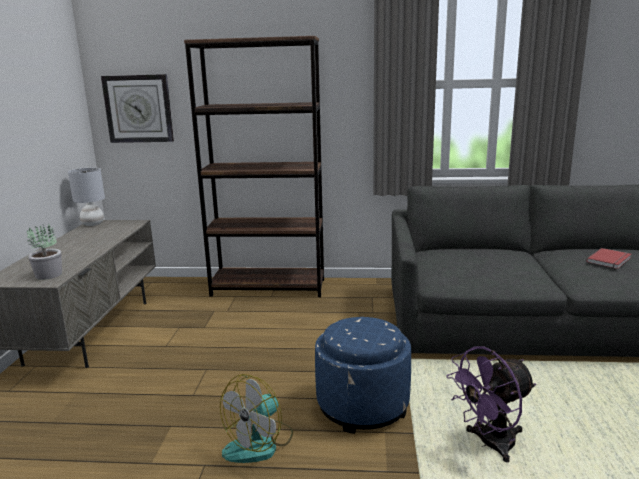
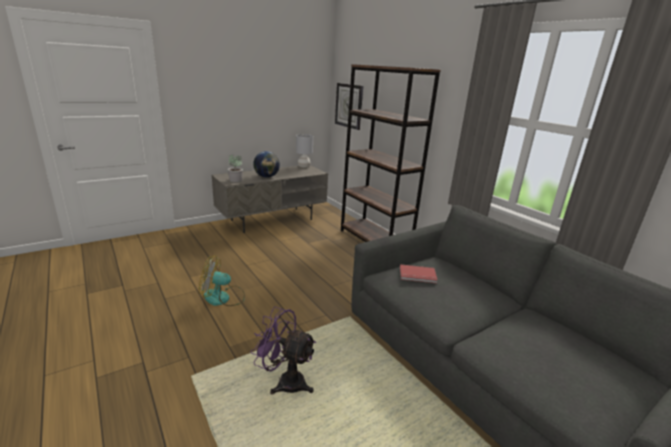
camera: 50 degrees right, 5 degrees up
(82, 253) = (266, 177): none -> globe
(362, 406) = (282, 318): blue ottoman -> none
(610, 260) = (557, 349): red book -> red book (417, 276)

